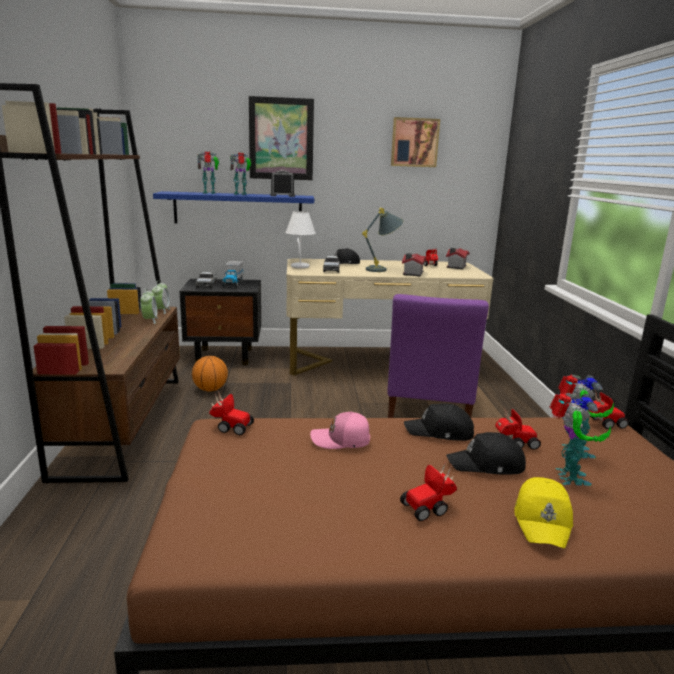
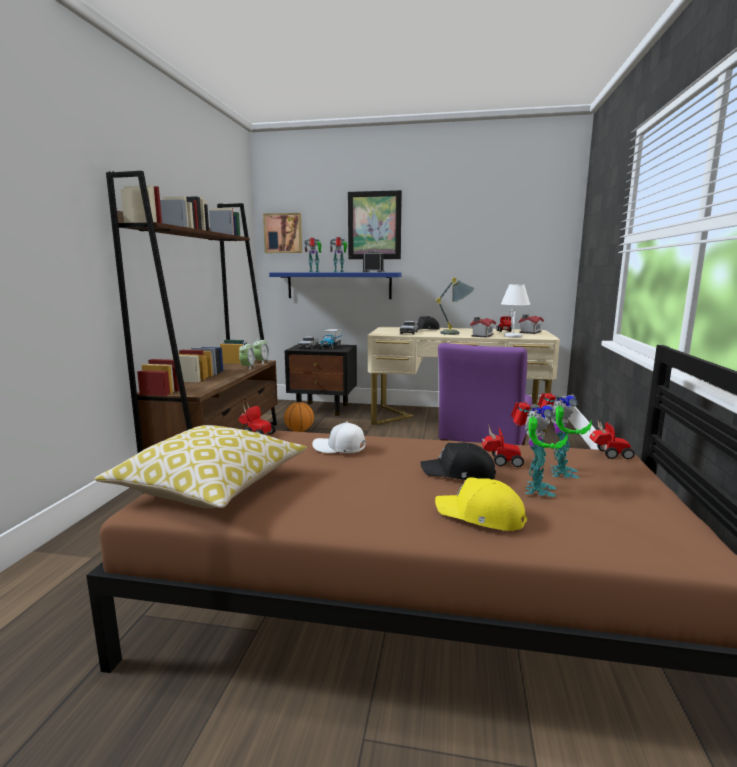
camera: 15 degrees right, 5 degrees down
(233, 516) = (211, 487): none -> pillow
(300, 267) = (384, 331): white table lamp -> white table lamp (513, 336)
(341, 440) = (339, 448): pink cap -> white cap
(414, 142) = (491, 222): picture -> picture (283, 233)
(429, 507) = (379, 497): toy car -> none
(440, 432) = (434, 449): black cap -> none
(543, 520) = (480, 516): yellow cap -> yellow cap turned 90 degrees clockwise

